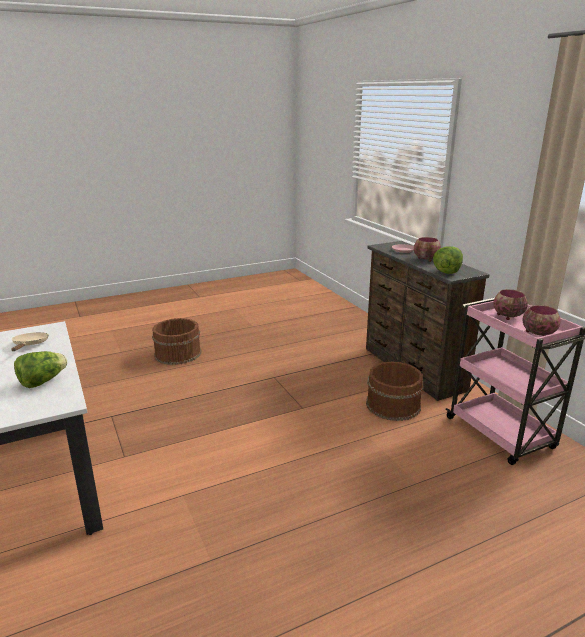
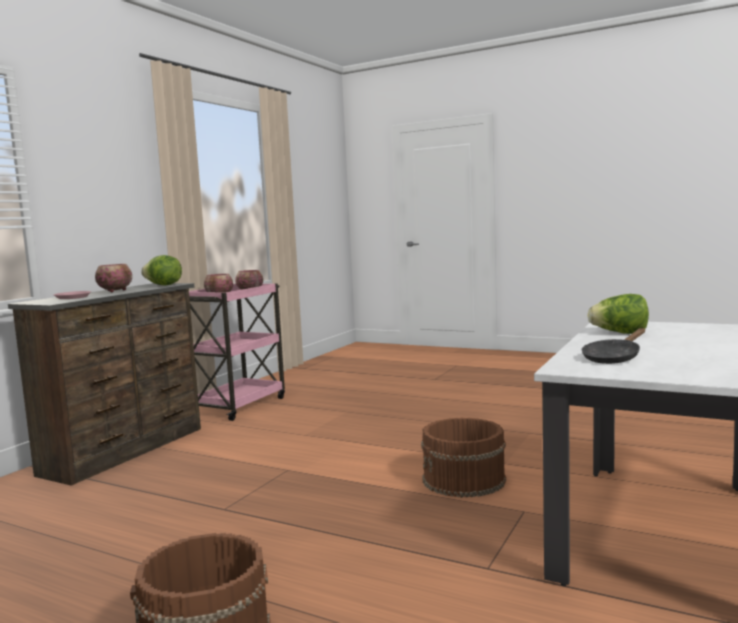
camera: 125 degrees left, 15 degrees down
(30, 345) = (613, 358): beige frying pan -> black frying pan
(392, 404) = (230, 440): brown bucket -> brown bucket (464, 480)

